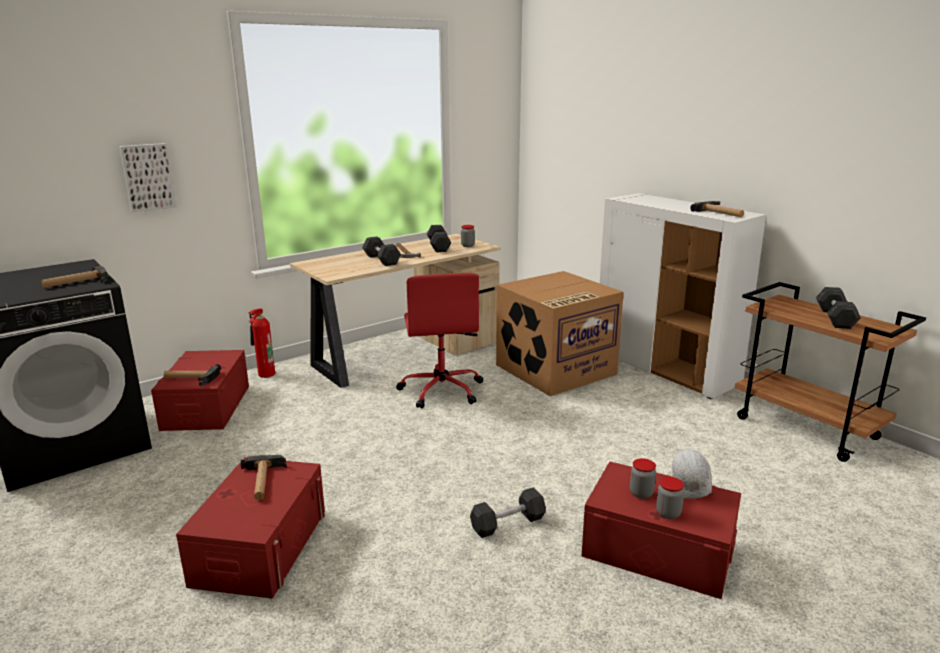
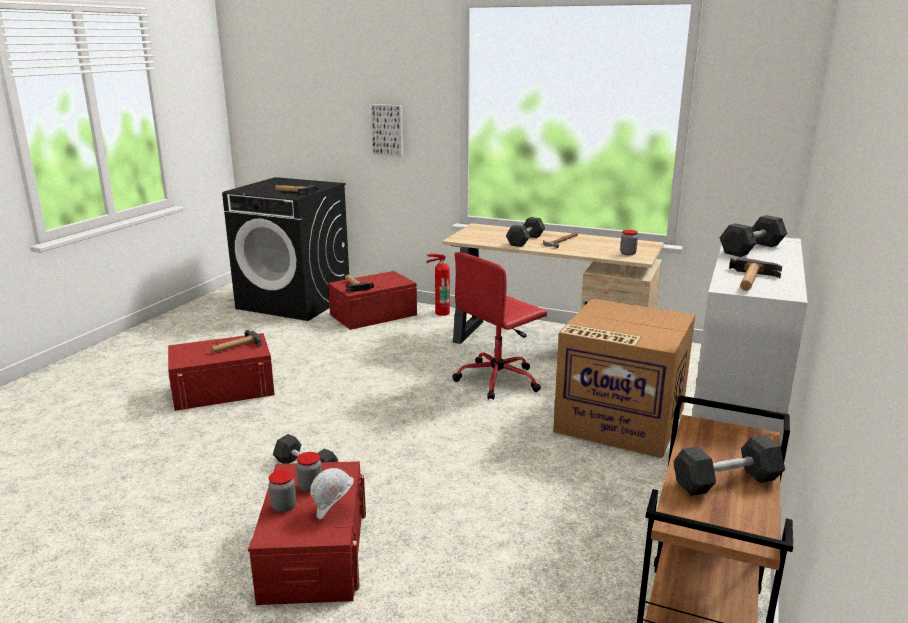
camera: 60 degrees right, 0 degrees up
(438, 246) = (603, 246): grey dumbbell -> grey dumbbell (751, 249)

